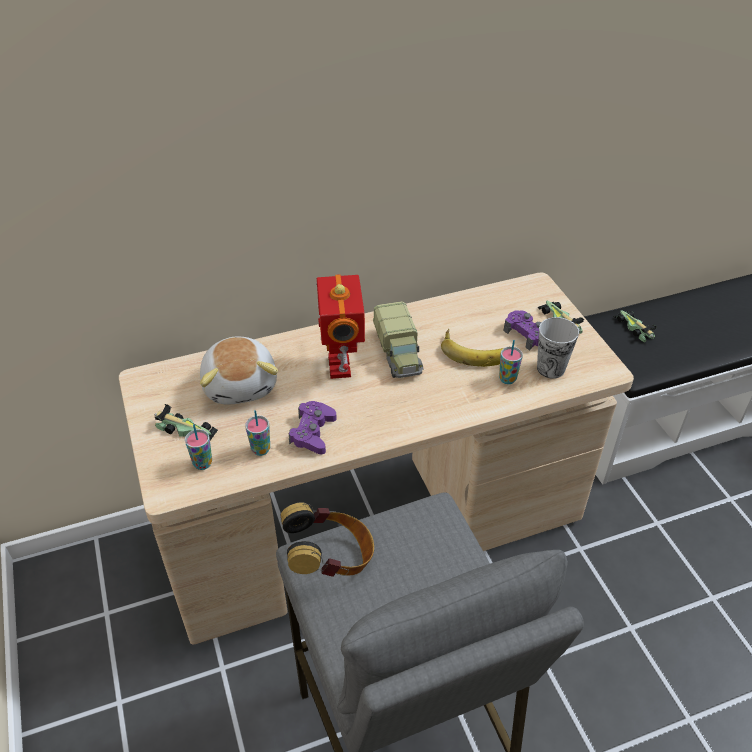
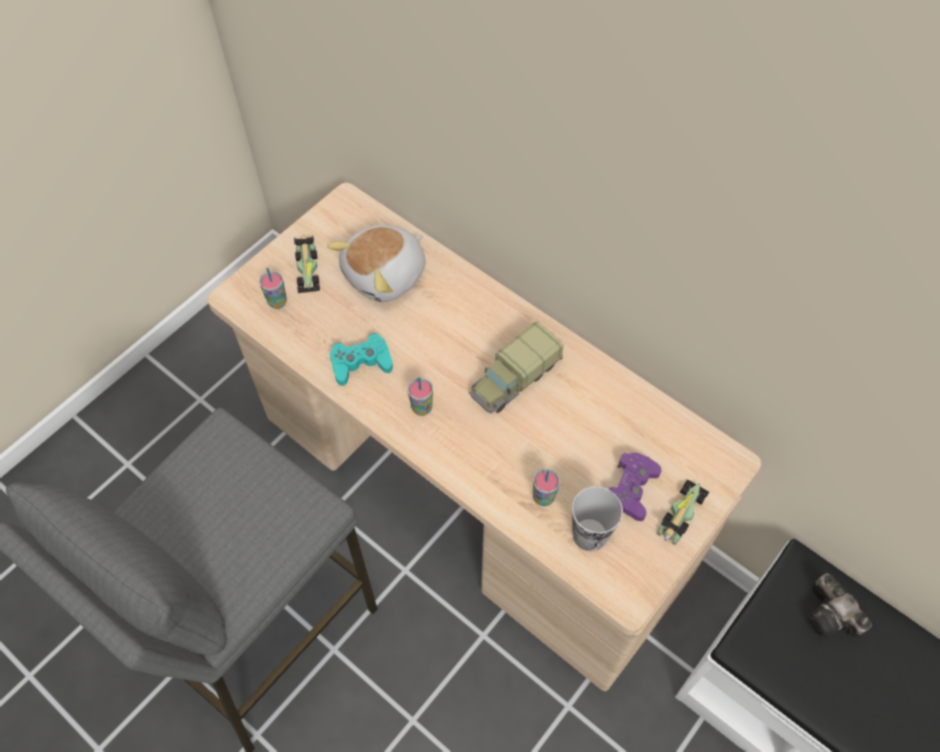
camera: 60 degrees right, 15 degrees up
(261, 449) = (317, 335): cup -> cup (422, 408)
(313, 432) = (361, 363): purple game controller -> turquoise game controller
(331, 559) = (218, 451): headphones -> none
(342, 366) = (462, 341): toy robot -> none
(477, 350) = (569, 449): banana -> none
(635, 328) = (831, 617): toy car -> camera

